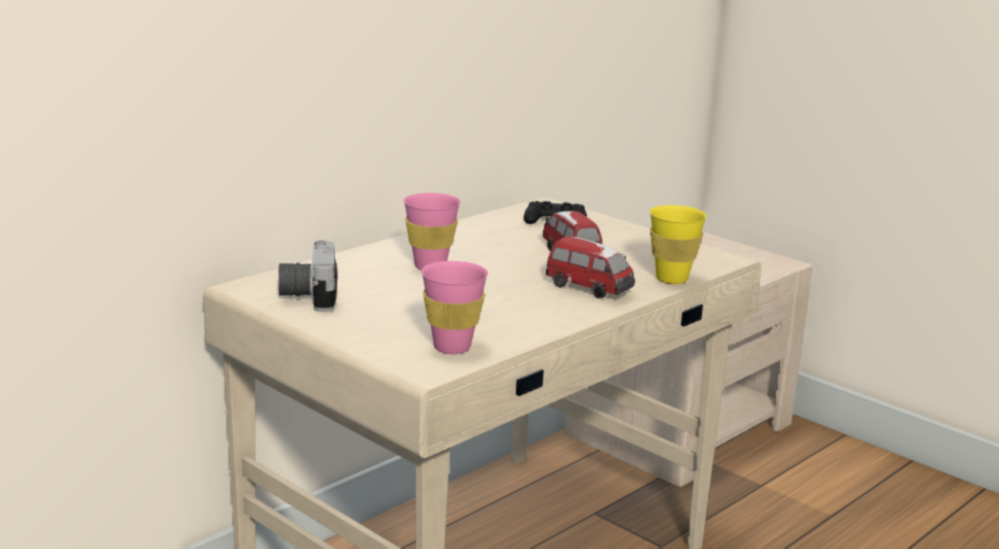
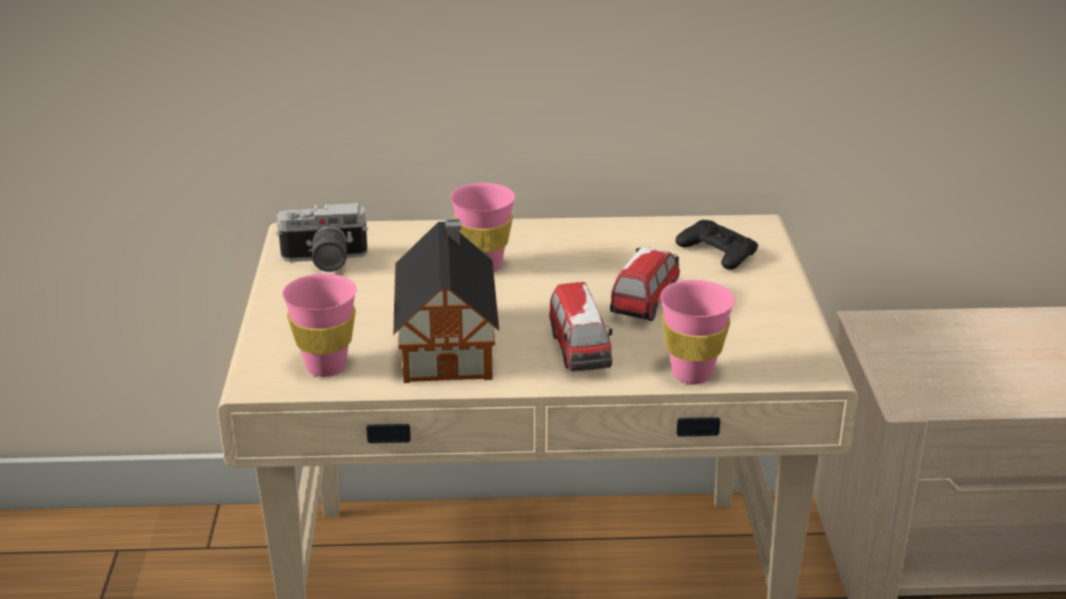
camera: 45 degrees right, 10 degrees up
(308, 296) = (324, 262): camera -> camera turned 135 degrees counterclockwise
(500, 309) = (448, 342): none -> toy house
(671, 279) = (692, 374): yellow cup -> pink cup

